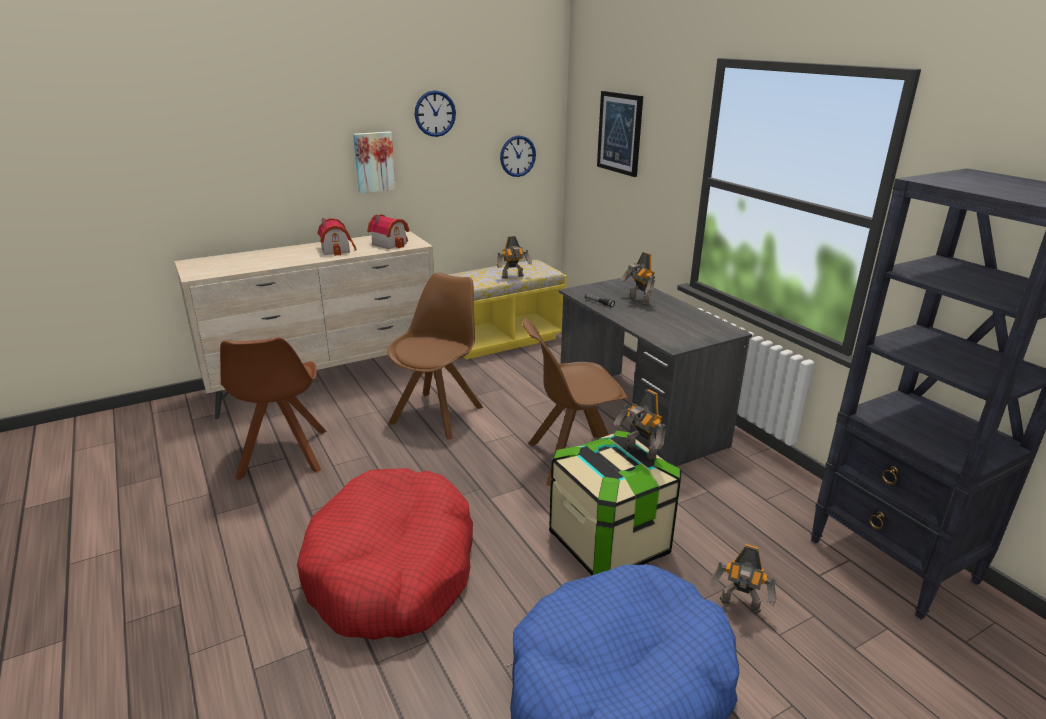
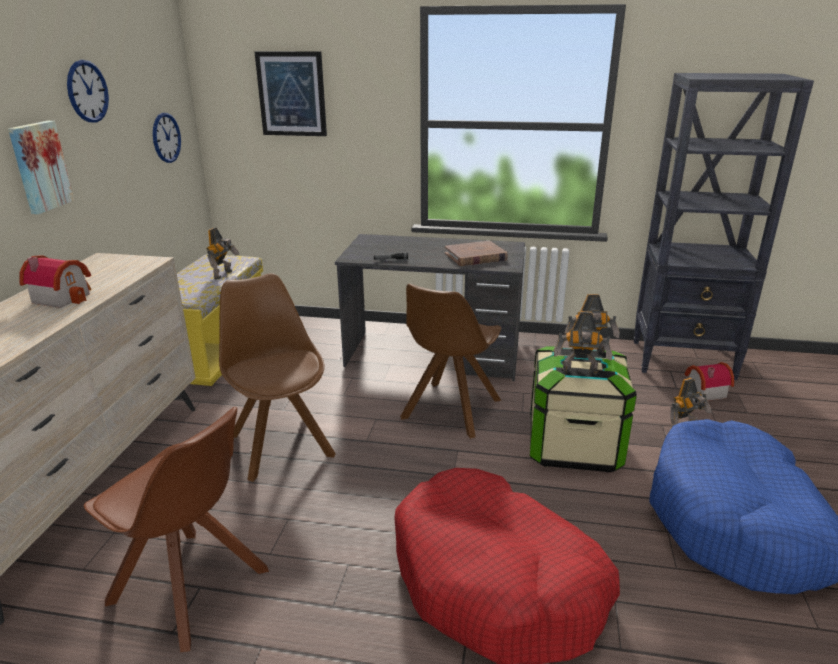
camera: 50 degrees left, 0 degrees up
(390, 243) = (115, 270): toy house -> toy house (703, 391)
(637, 301) = (412, 248): toy robot -> toy robot (580, 372)
(668, 327) = (475, 257): none -> brown book

